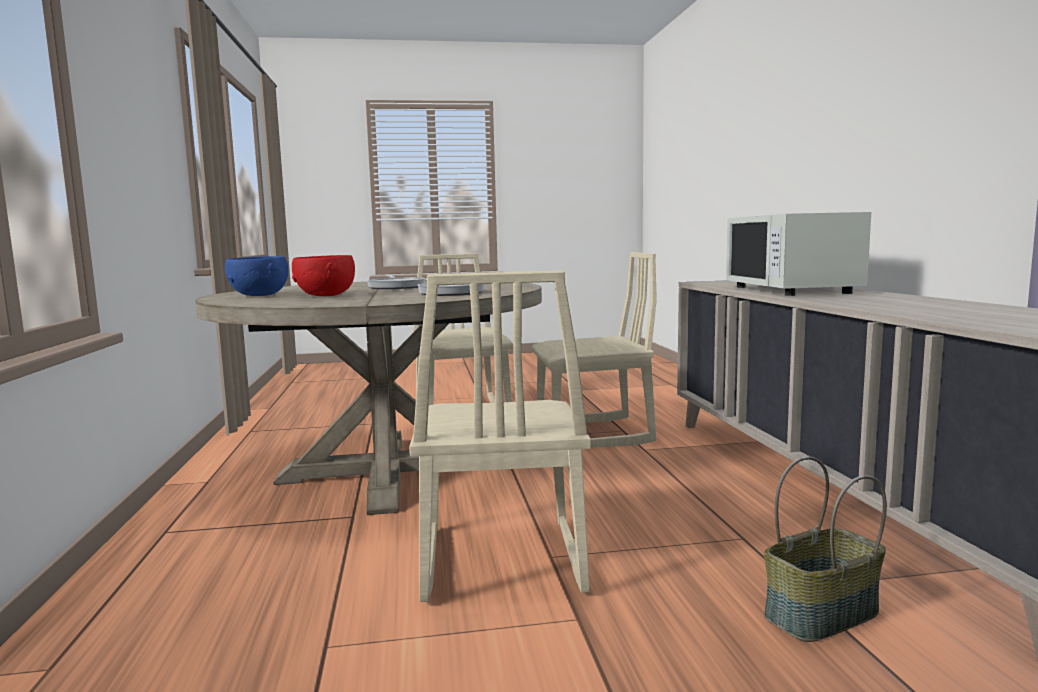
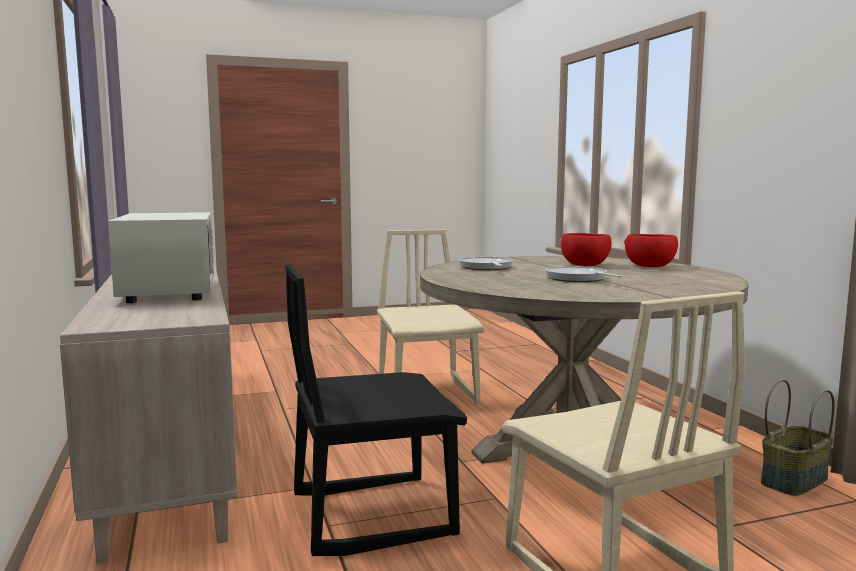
camera: 170 degrees right, 0 degrees up
(259, 295) = (650, 266): blue bowl -> red bowl
(593, 434) = (371, 514): beige chair -> black chair
(822, 615) = (276, 383): basket -> basket (793, 480)

